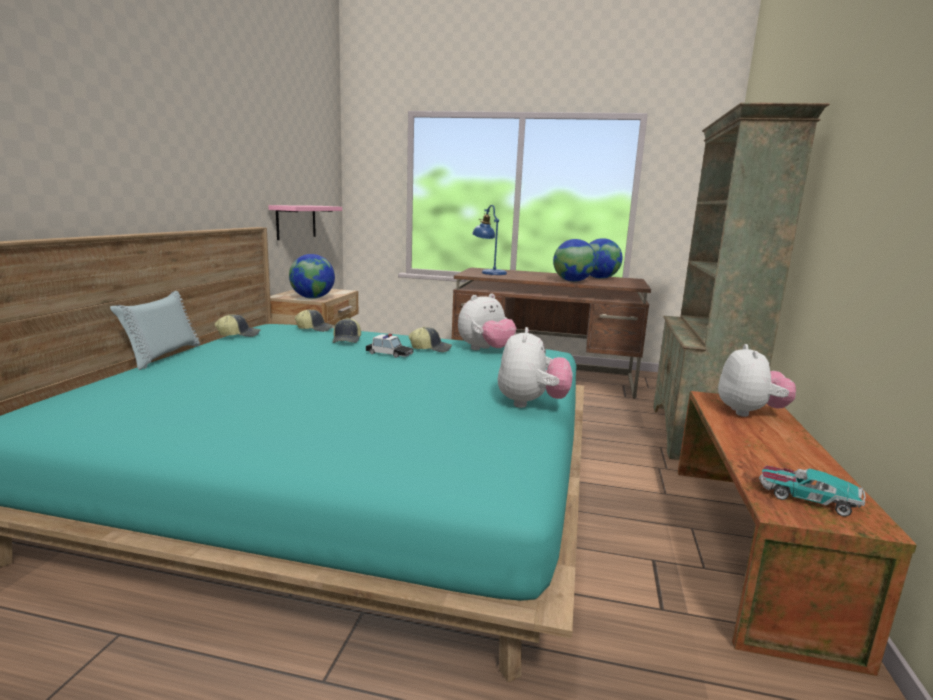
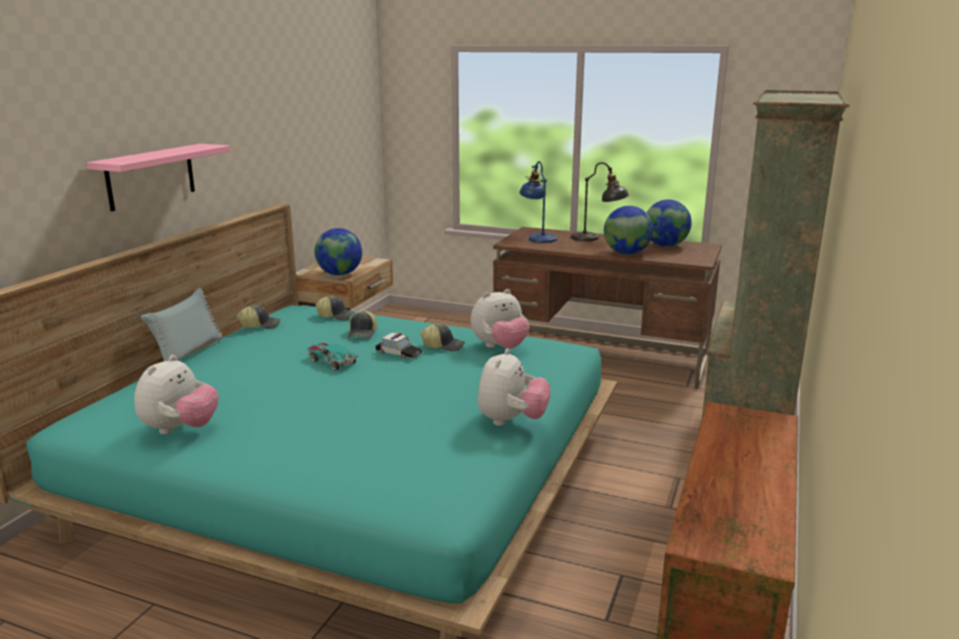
camera: 10 degrees right, 5 degrees up
(296, 221) = (325, 185): pink shelf -> pink shelf (151, 176)
(539, 273) = (597, 238): none -> grey table lamp
(749, 412) = (750, 432): plush toy -> plush toy (180, 429)
(806, 498) = (728, 532): toy car -> toy car (332, 361)

